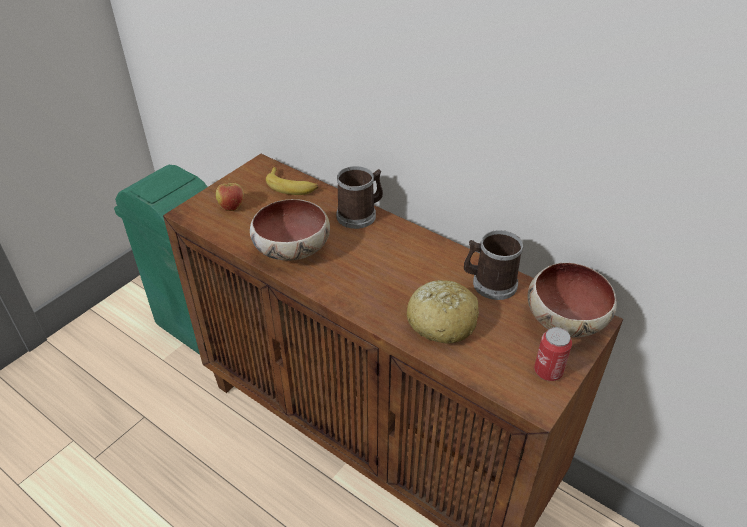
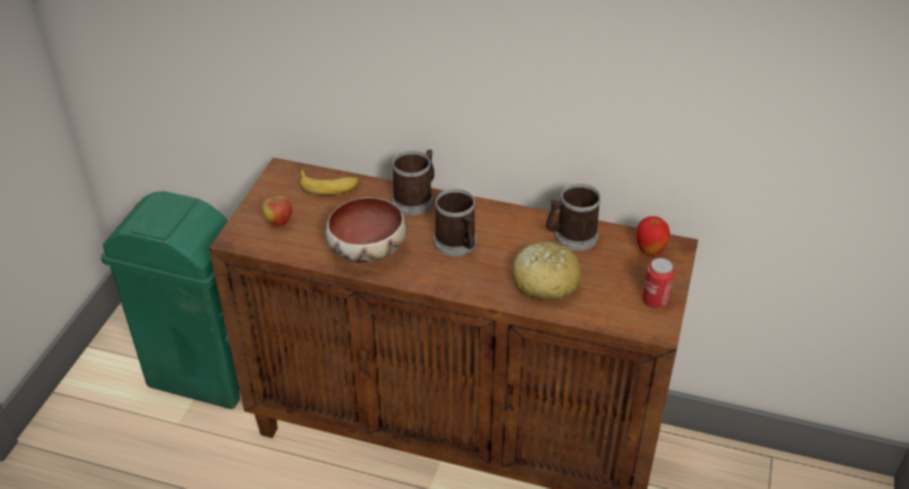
camera: 20 degrees left, 0 degrees up
(376, 264) = (457, 244): none -> mug
(564, 318) = (649, 251): bowl -> apple

